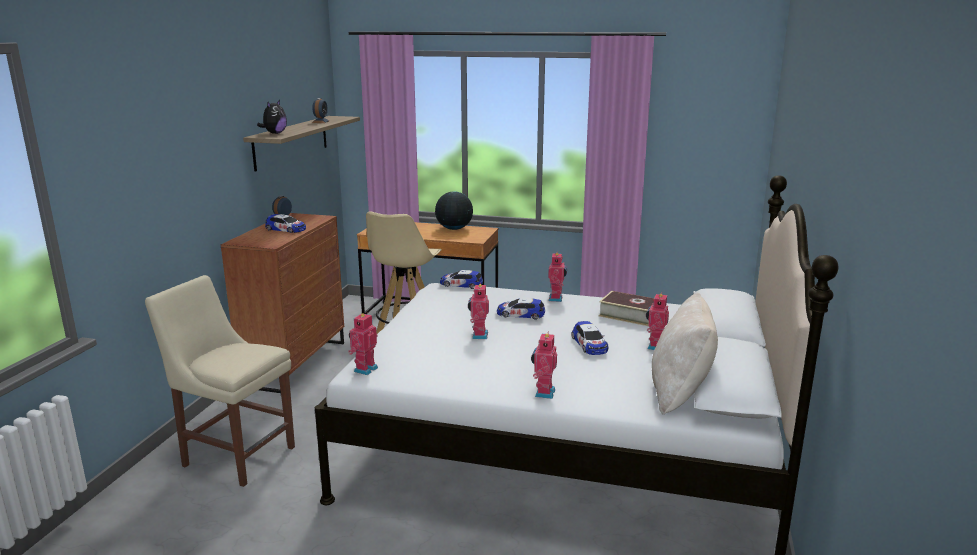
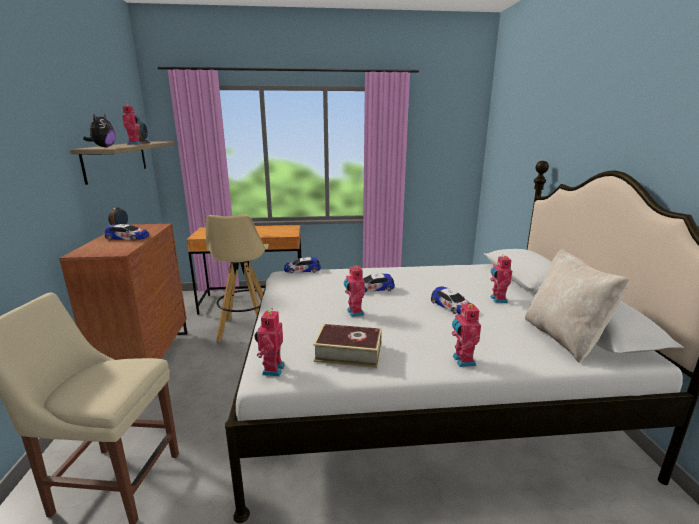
camera: 20 degrees left, 0 degrees up
(454, 229) = (266, 228): globe -> none
(556, 299) = (387, 272): toy robot -> toy robot (135, 144)
(629, 315) = (451, 277): book -> book (348, 352)

